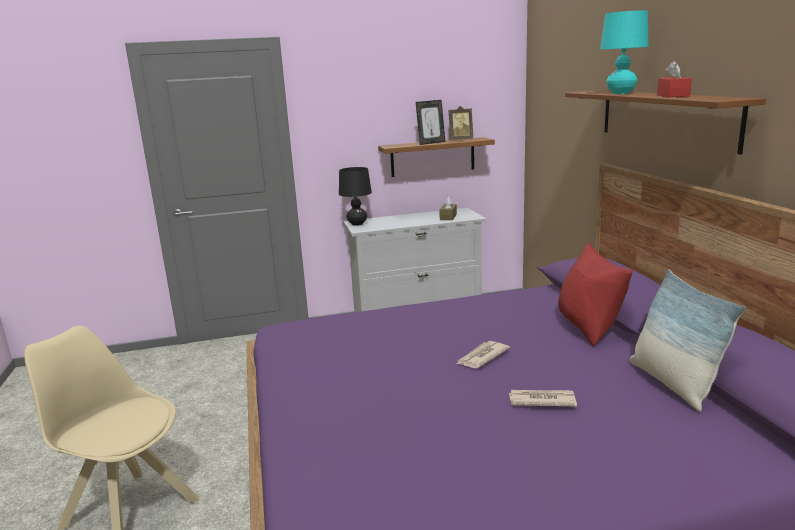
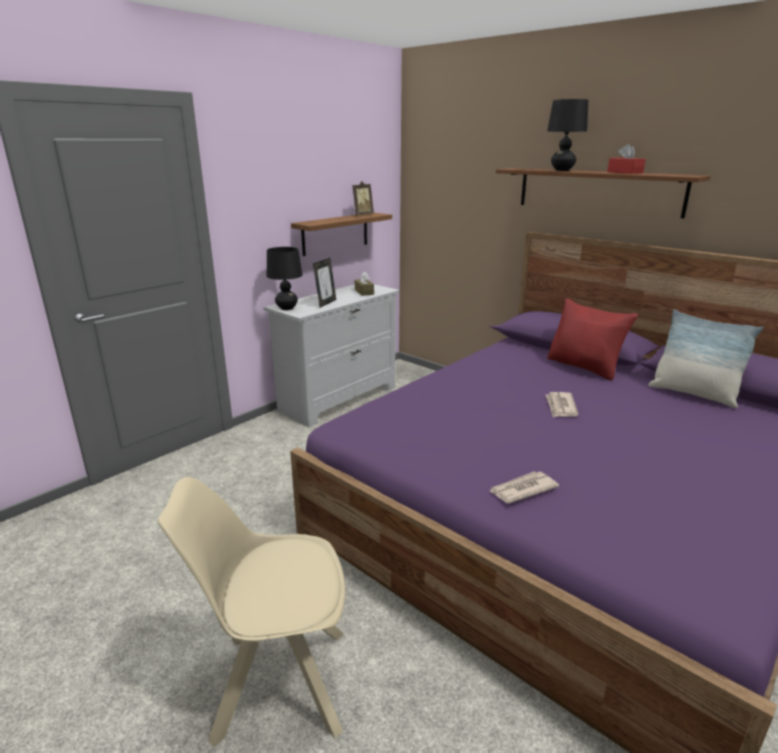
camera: 35 degrees left, 5 degrees up
(431, 143) = (342, 219): picture frame -> picture frame (326, 303)
(541, 400) = (649, 427): newspaper -> newspaper (522, 489)
(621, 93) = (562, 170): turquoise table lamp -> black table lamp

